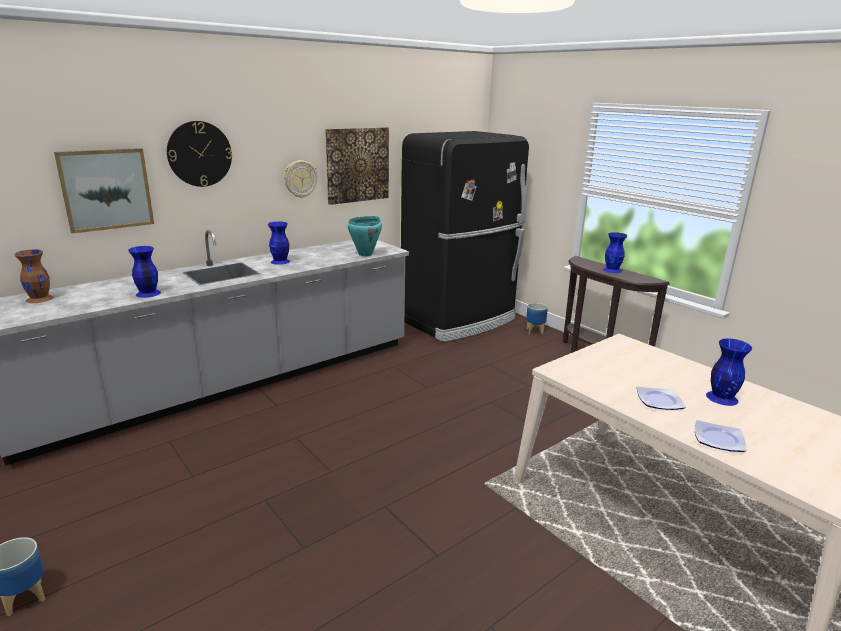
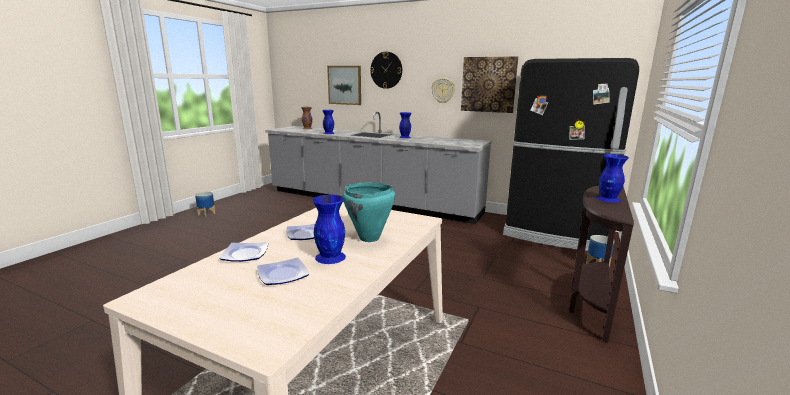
camera: 65 degrees right, 5 degrees down
(365, 254) = (450, 143): turquoise cooking pot -> turquoise cooking pot (369, 238)
(767, 424) = (284, 275): none -> plate

